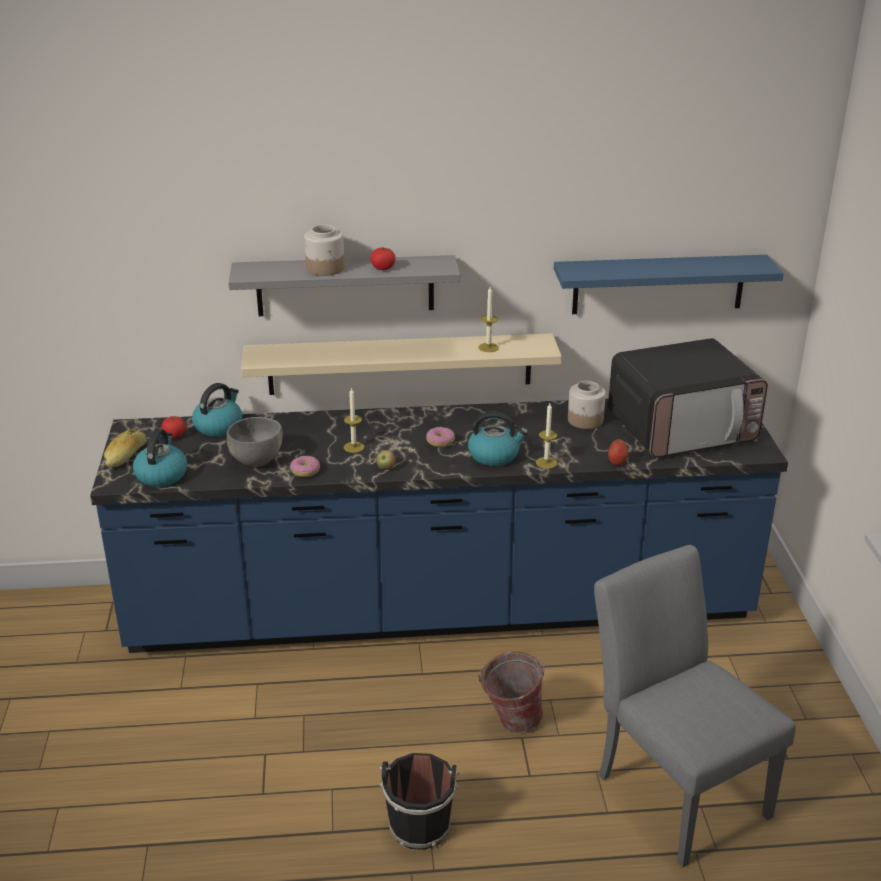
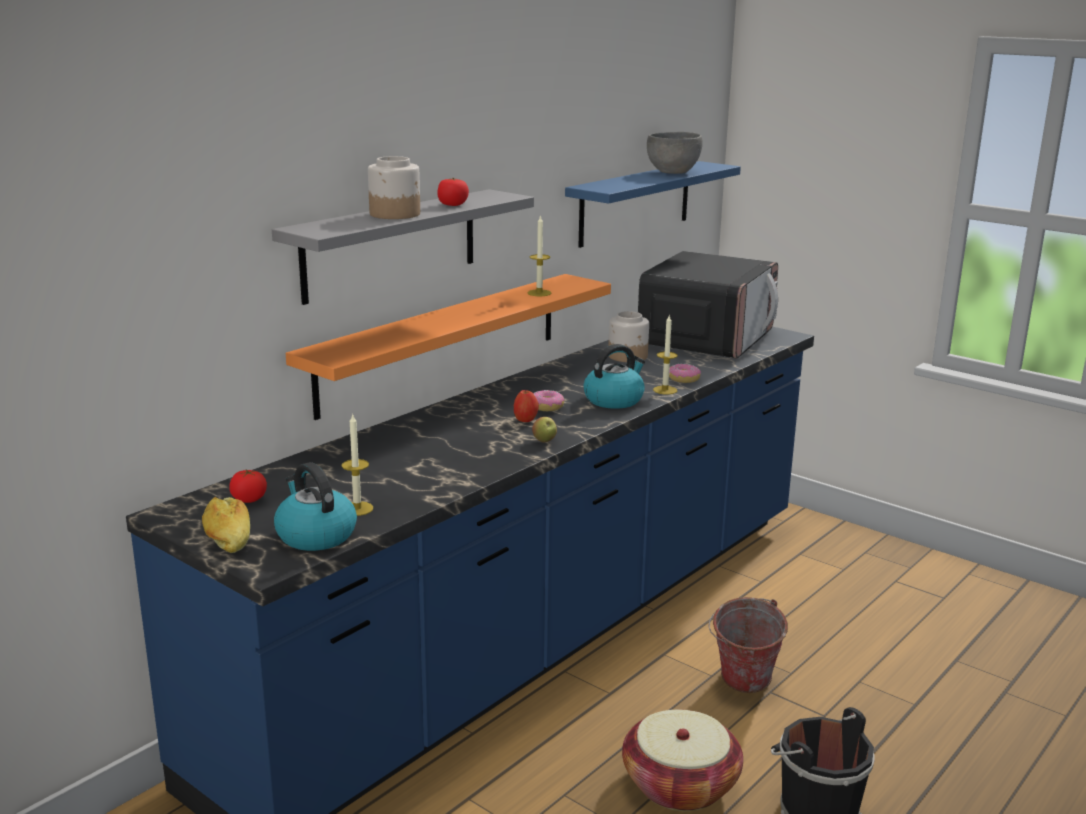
camera: 45 degrees left, 10 degrees down
(219, 426) = (287, 473): kettle -> none
(257, 460) = (400, 482): grey bowl -> grey bowl (672, 172)
(305, 471) = (472, 471): donut -> donut (684, 379)
(354, 447) = (476, 438): candle -> candle (357, 509)
(370, 753) = (680, 785): none -> basket
(400, 364) = (443, 342): beige shelf -> orange shelf
(617, 462) = (713, 372): apple -> apple (525, 420)
(674, 787) = (921, 659): grey chair -> none

